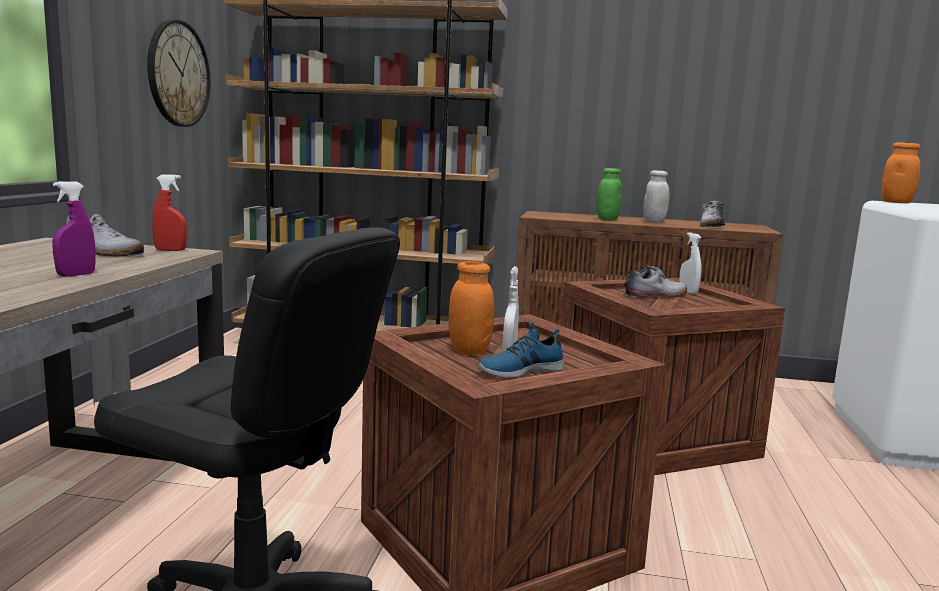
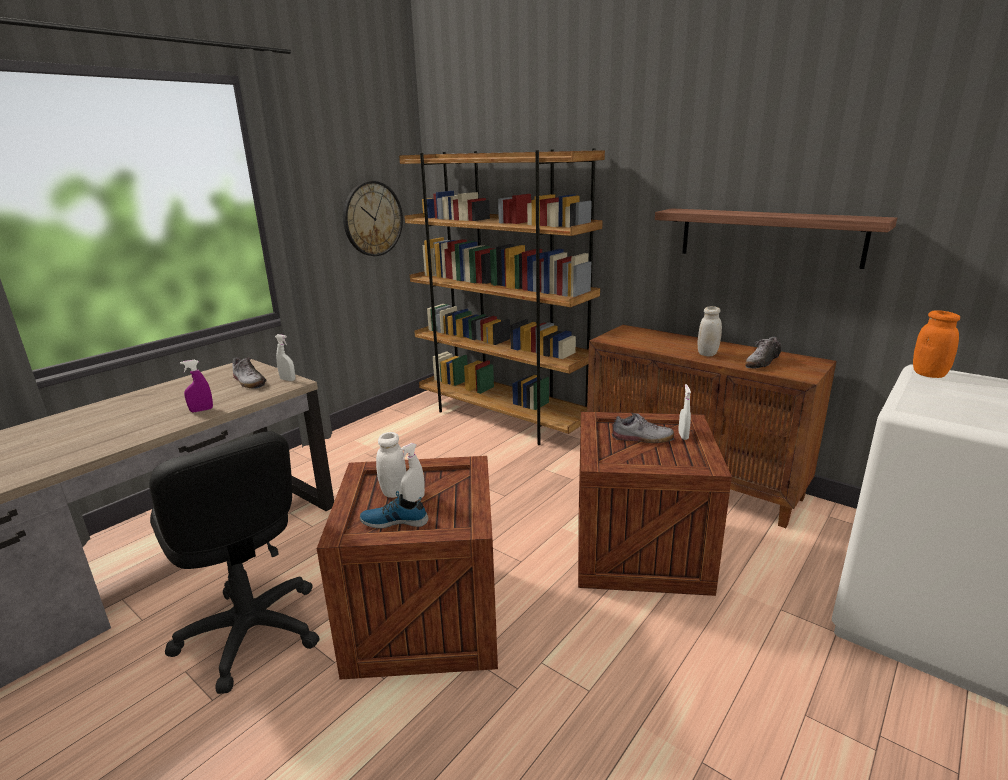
camera: 30 degrees right, 10 degrees up
(170, 250) = (288, 380): red spray bottle -> white spray bottle
(469, 351) = (394, 491): orange jar -> white jar
(607, 219) = (668, 346): green jar -> none
(691, 103) = (769, 236): none -> shelf

